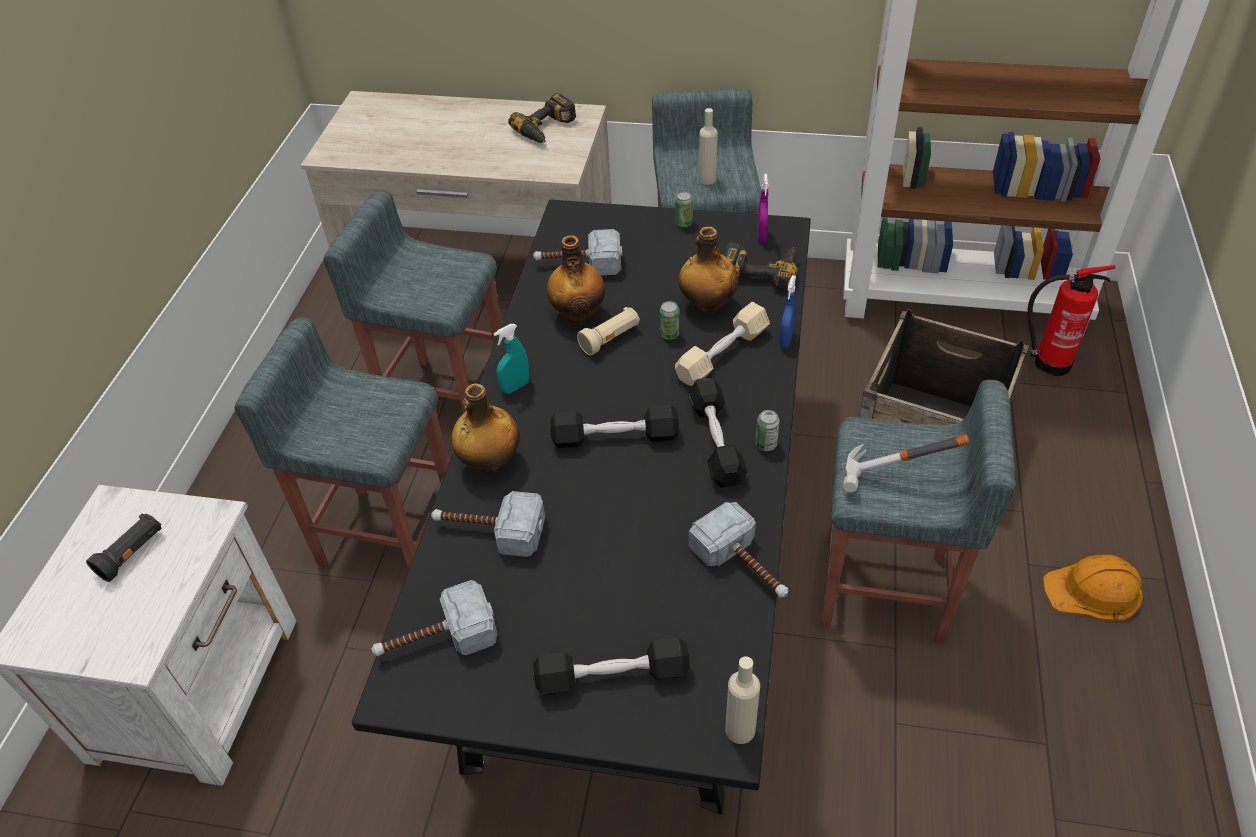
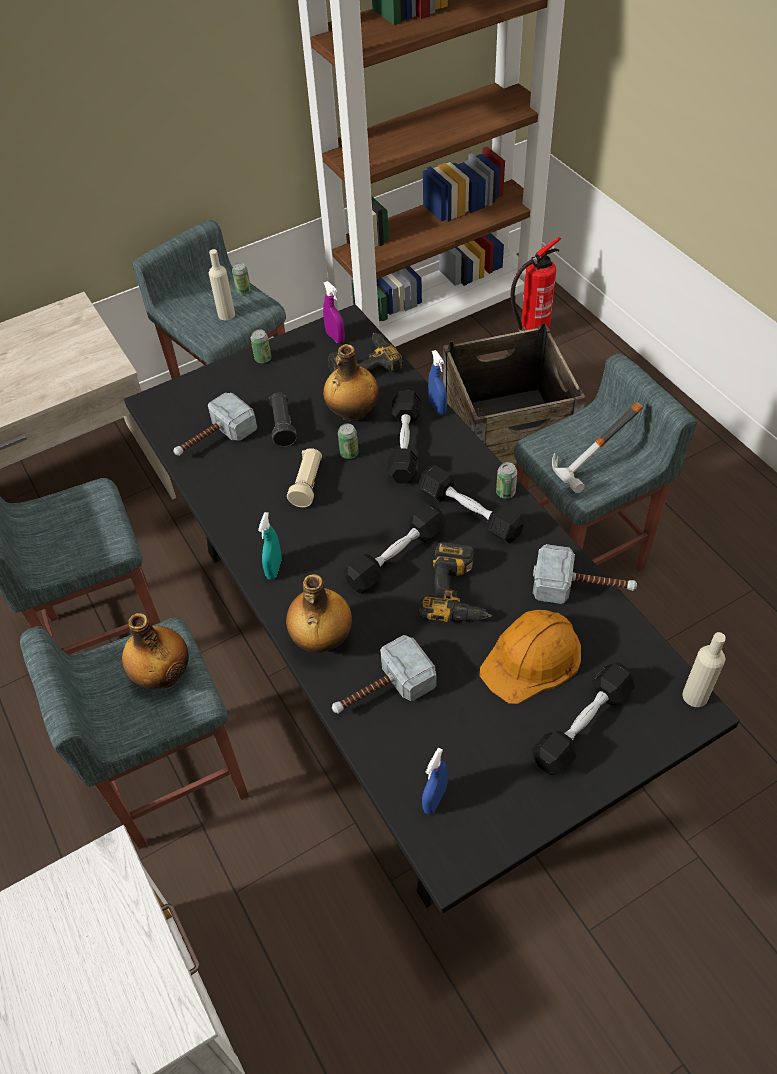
camera: 40 degrees left, 5 degrees up
(132, 554) = (66, 947): black flashlight -> black flashlight (283, 426)
(436, 640) = (435, 799): hammer -> blue spray bottle
(548, 129) = (54, 337): power drill -> power drill (460, 593)
(578, 314) = (260, 480): bottle -> bottle (163, 675)
(722, 354) = (405, 445): beige dumbbell -> black dumbbell
(741, 166) = (243, 290): none -> can
(1093, 591) = (693, 474): orange hard hat -> orange hard hat (532, 658)

